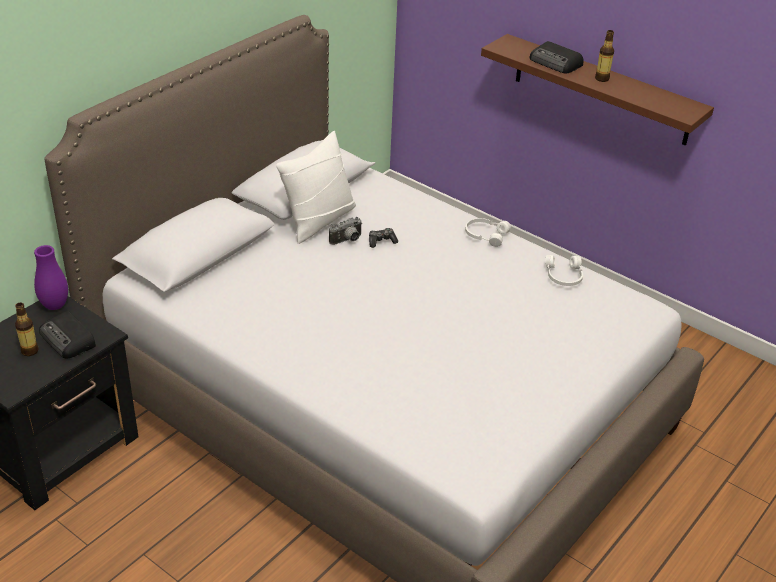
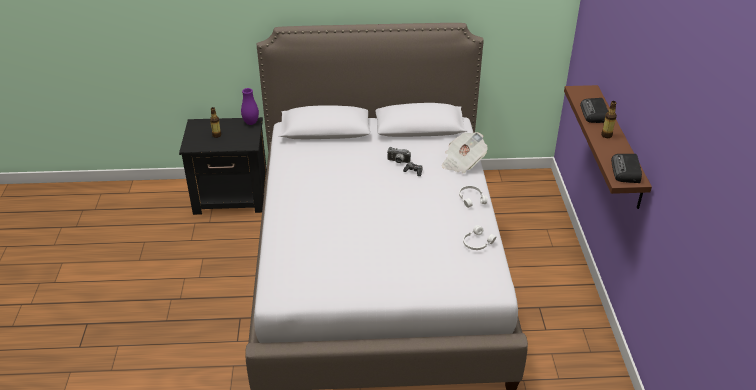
camera: 50 degrees right, 0 degrees up
(68, 339) = (235, 139): radio -> radio (626, 171)
(319, 220) = (401, 145): white pillow -> none
(414, 202) = (462, 162): none -> newspaper

